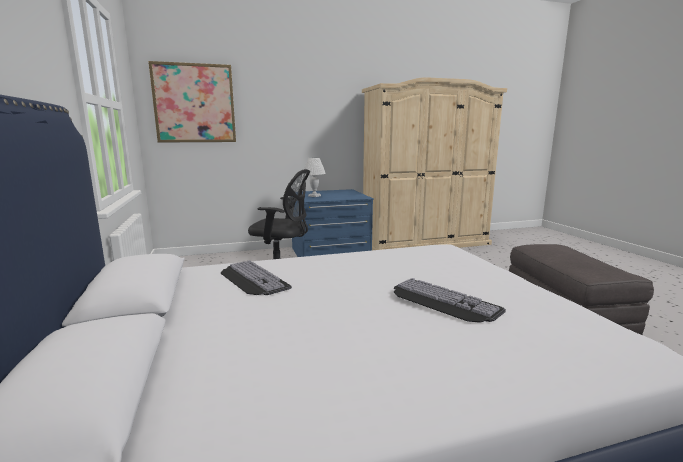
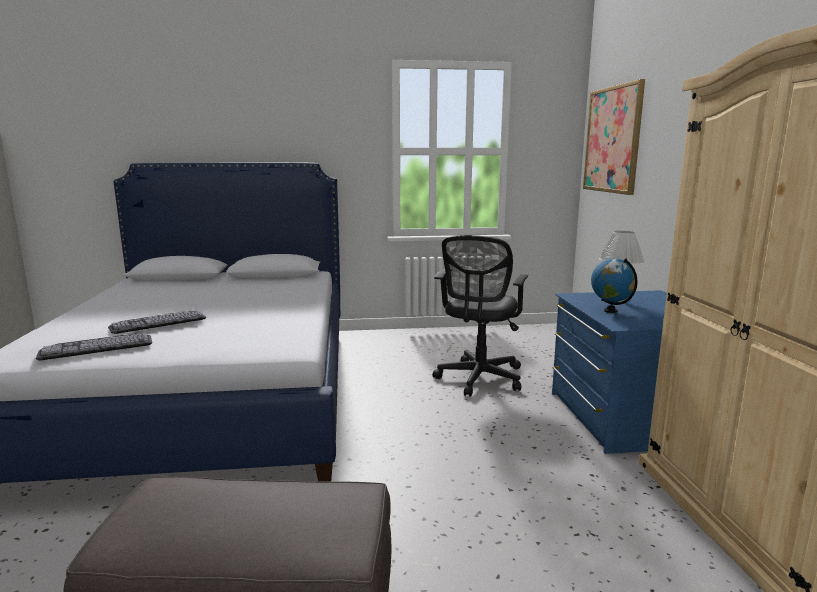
camera: 100 degrees right, 0 degrees up
(251, 279) = (277, 289): keyboard -> keyboard (98, 345)
(339, 197) = (611, 311): none -> globe

